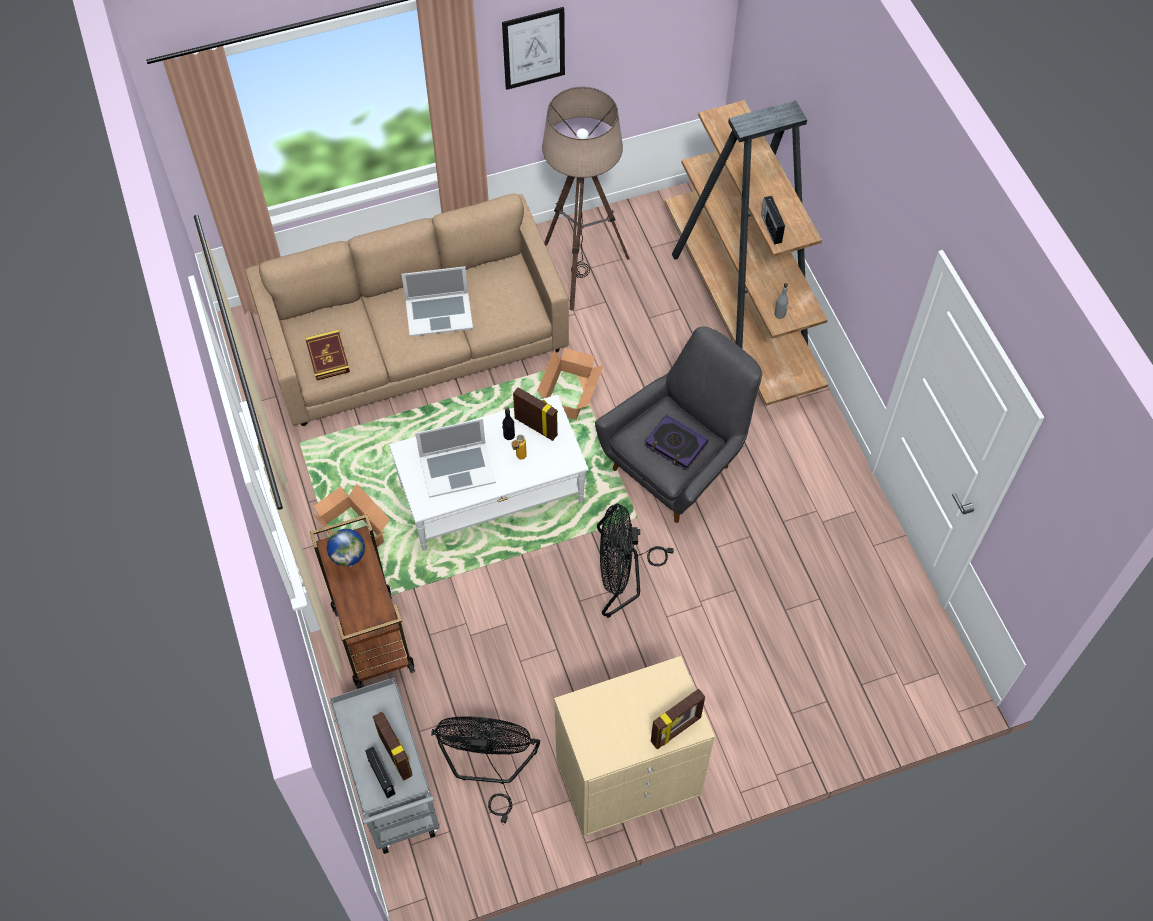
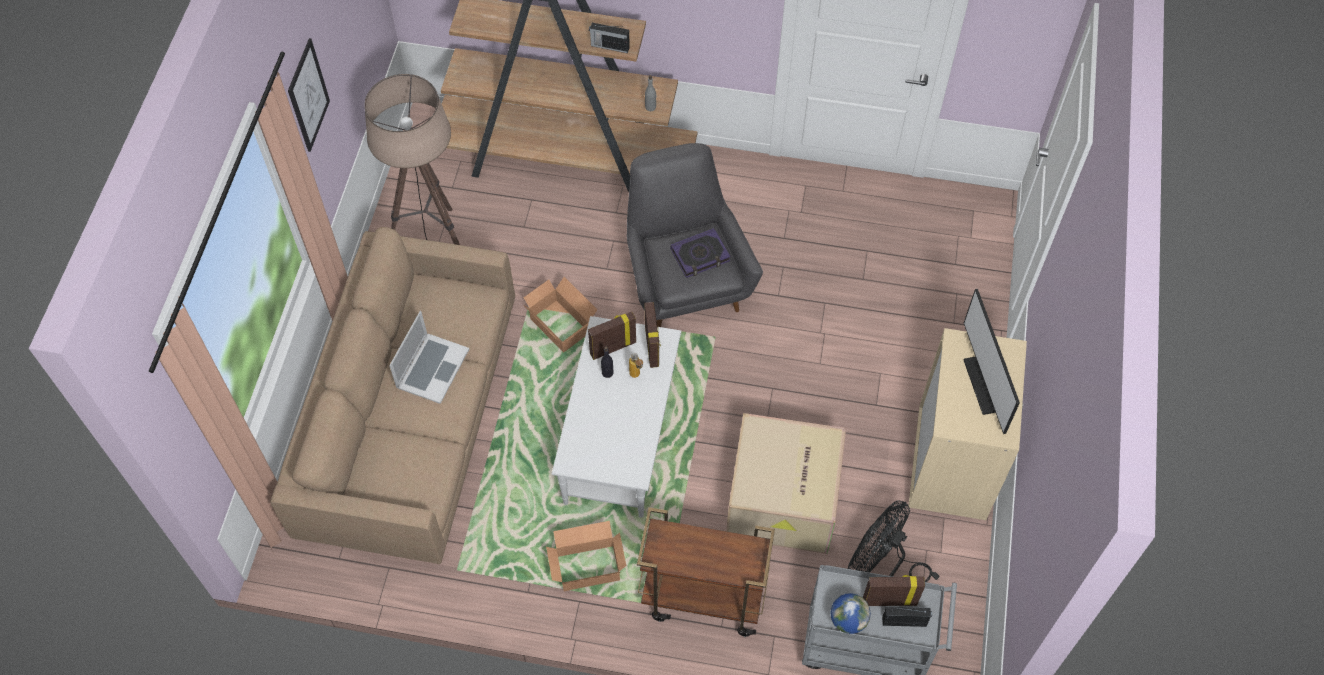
camera: 60 degrees left, 0 degrees up
(328, 357) = (413, 483): book -> none
(350, 563) = (681, 549): globe -> globe (845, 626)
(457, 469) = (615, 430): laptop -> none
(505, 654) = (784, 501): none -> cardboard box
(624, 571) = (759, 372): black fan -> none
(640, 721) = (987, 384): none -> monitor
(676, 730) = (1008, 364): picture frame -> picture frame (652, 347)

